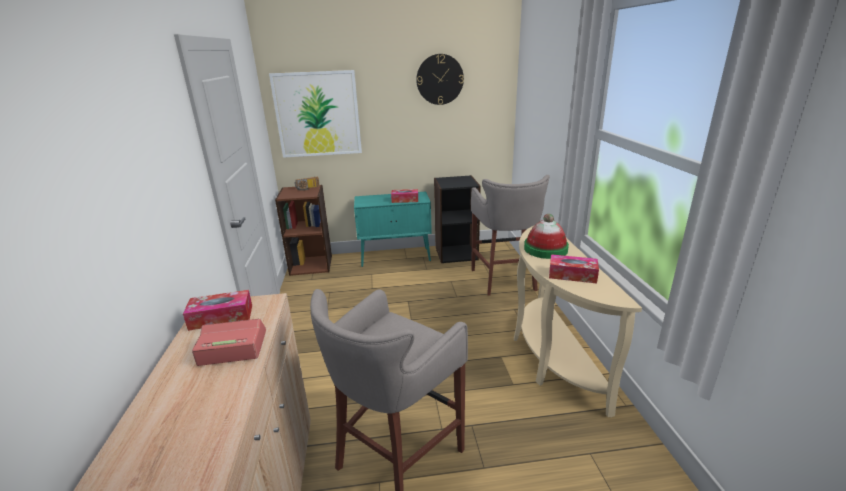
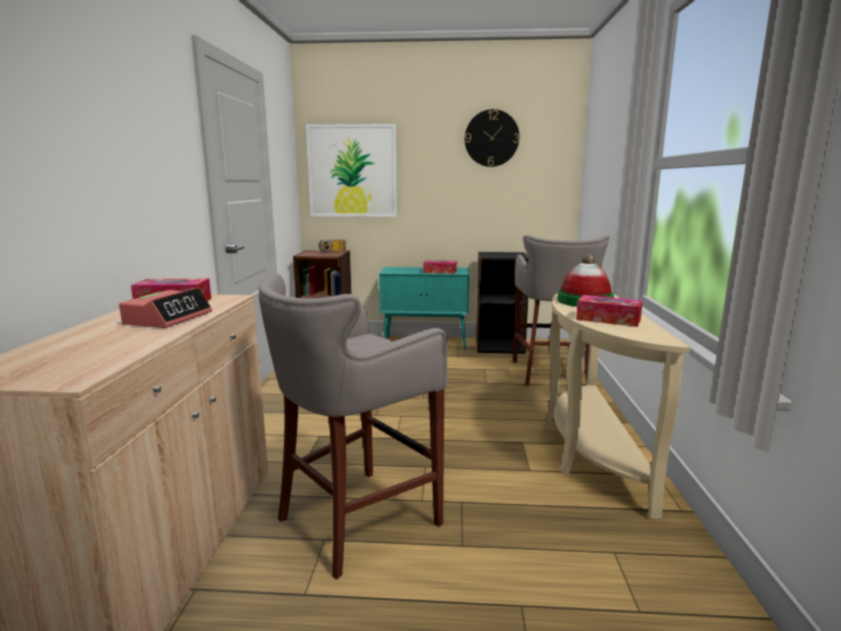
camera: 10 degrees right, 10 degrees down
(232, 348) = (168, 318): alarm clock -> alarm clock turned 105 degrees clockwise

